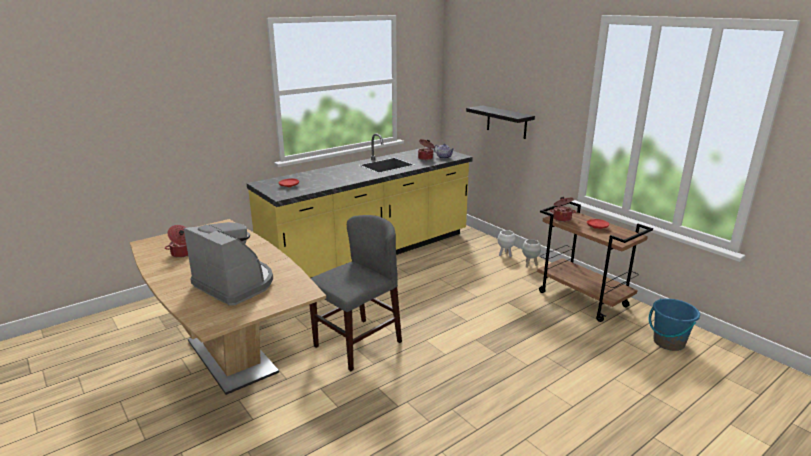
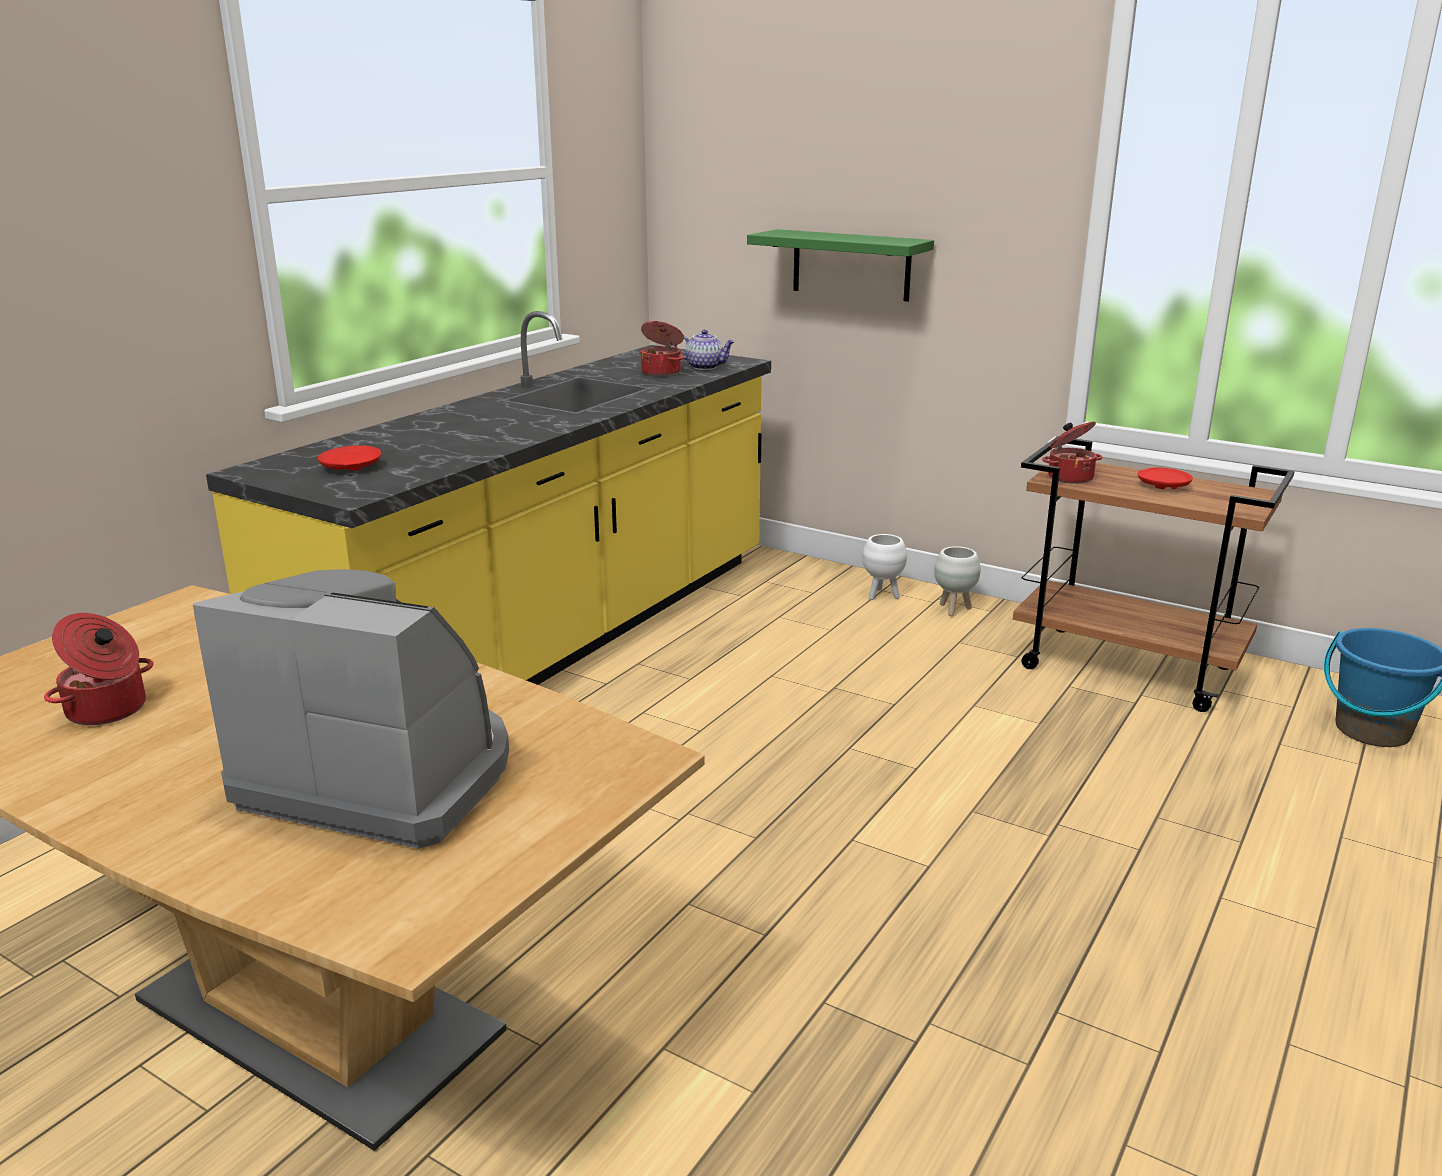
camera: 20 degrees left, 0 degrees up
(357, 344) = (682, 889): grey chair -> none
(506, 122) = (851, 265): black shelf -> green shelf

